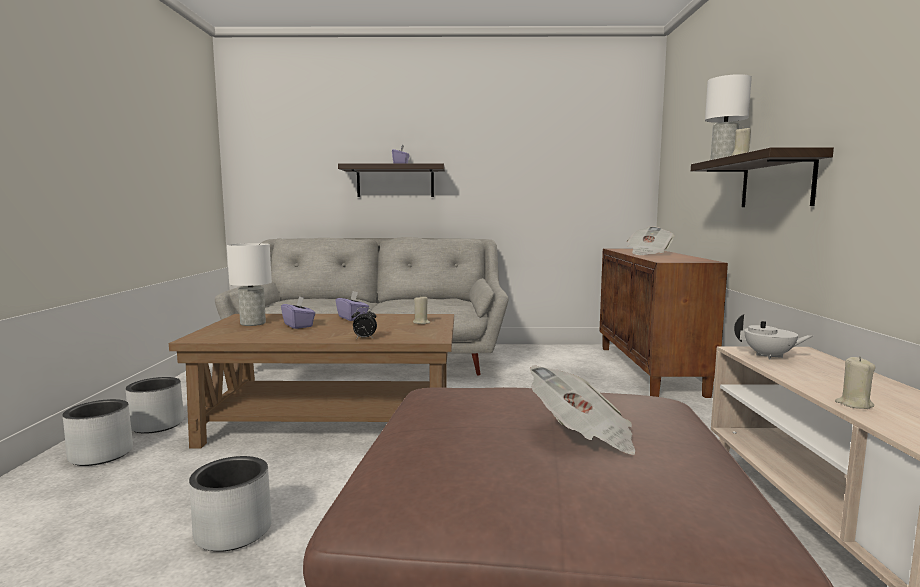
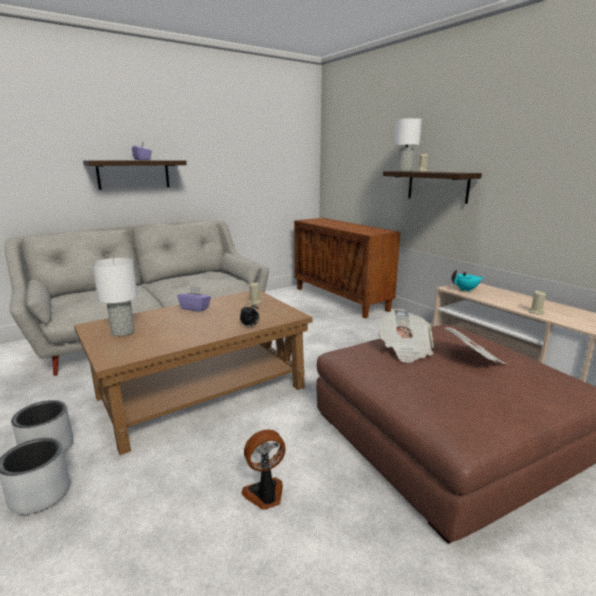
camera: 35 degrees left, 10 degrees up
(232, 532) = (265, 495): grey planter -> fan
(298, 325) = (169, 325): purple tissue box -> none
(648, 253) = (338, 225): newspaper -> newspaper (404, 349)
(769, 356) = (466, 290): white teapot -> turquoise teapot

